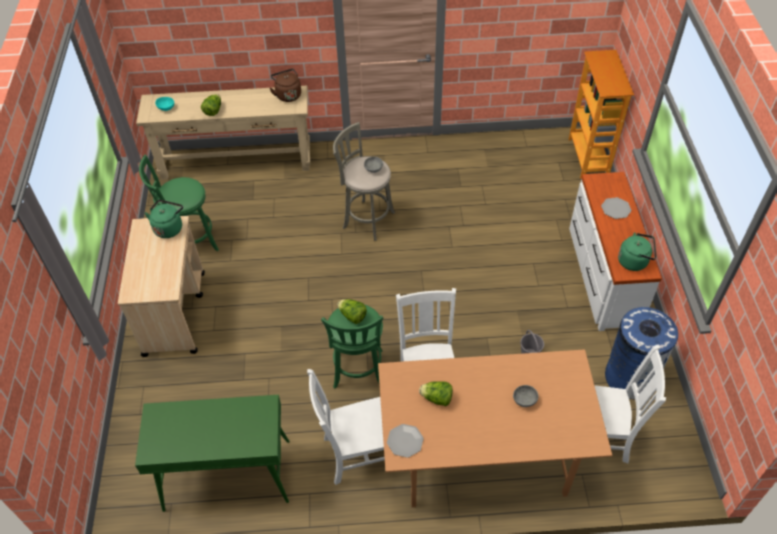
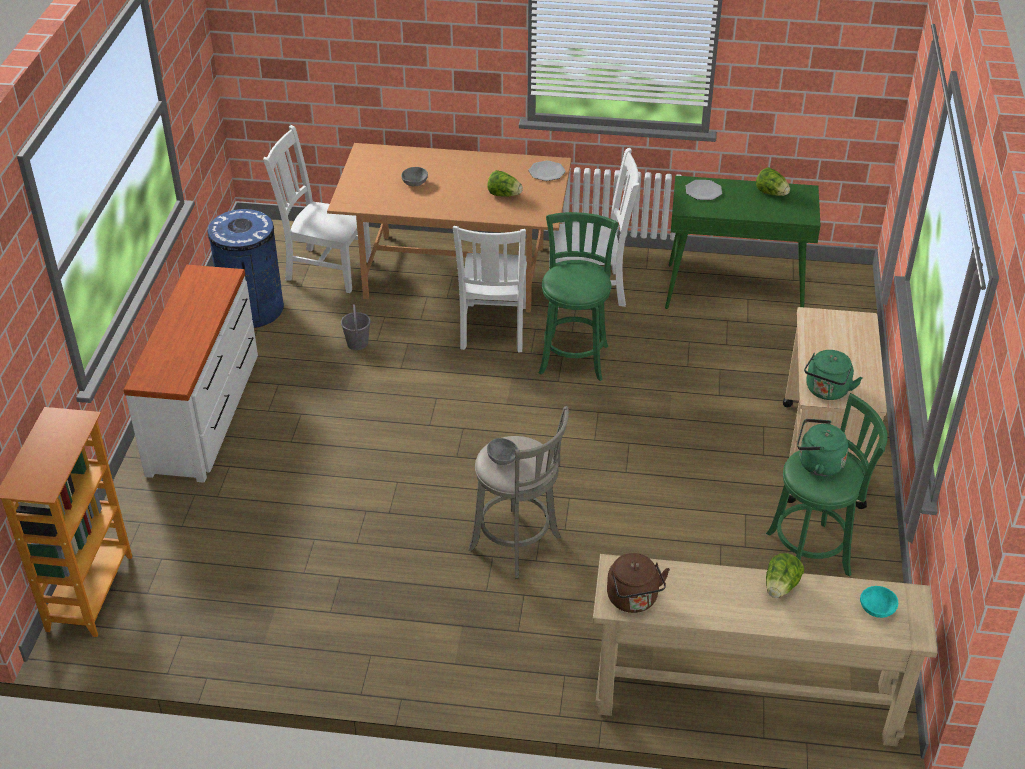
camera: 170 degrees left, 10 degrees down
(352, 316) = (577, 284): lettuce -> lettuce (771, 193)
(615, 209) = (177, 342): plate -> plate (703, 191)
(634, 261) = (204, 283): green kettle -> green kettle (817, 464)

